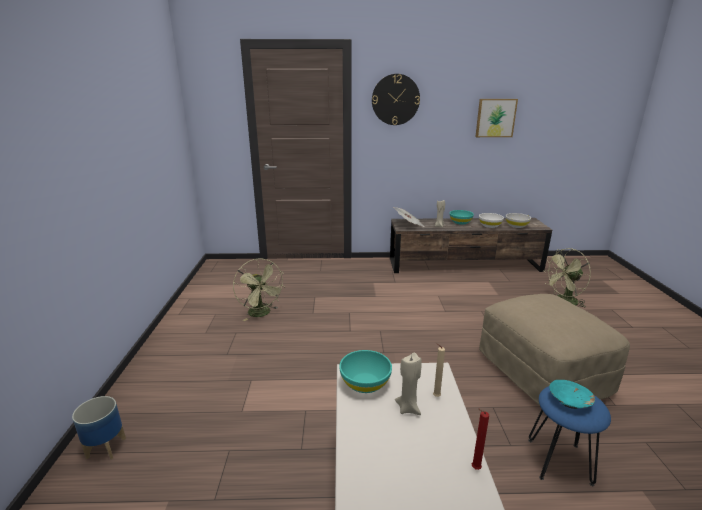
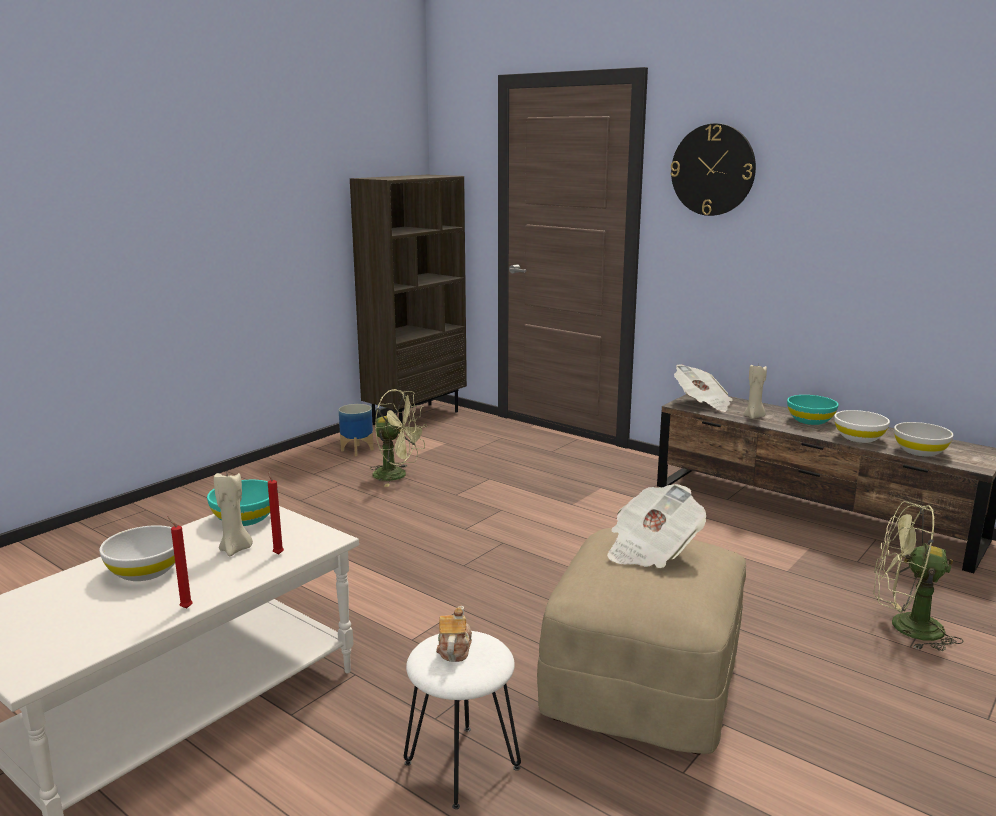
camera: 40 degrees right, 5 degrees down
(106, 447) = (107, 531): planter -> planter (357, 450)
(213, 273) = (415, 417): none -> brown bookcase
(262, 314) = (397, 475): green fan -> green fan turned 75 degrees counterclockwise
(393, 460) = (146, 571): none -> white bowl
(435, 396) = (278, 553): beige candle -> red candle
(495, 118) = (911, 213): picture -> none
(549, 306) = (651, 550): none -> newspaper
(559, 462) = (461, 766): blue stool -> white stool
(569, 401) = (454, 649): turquoise bowl -> teapot

